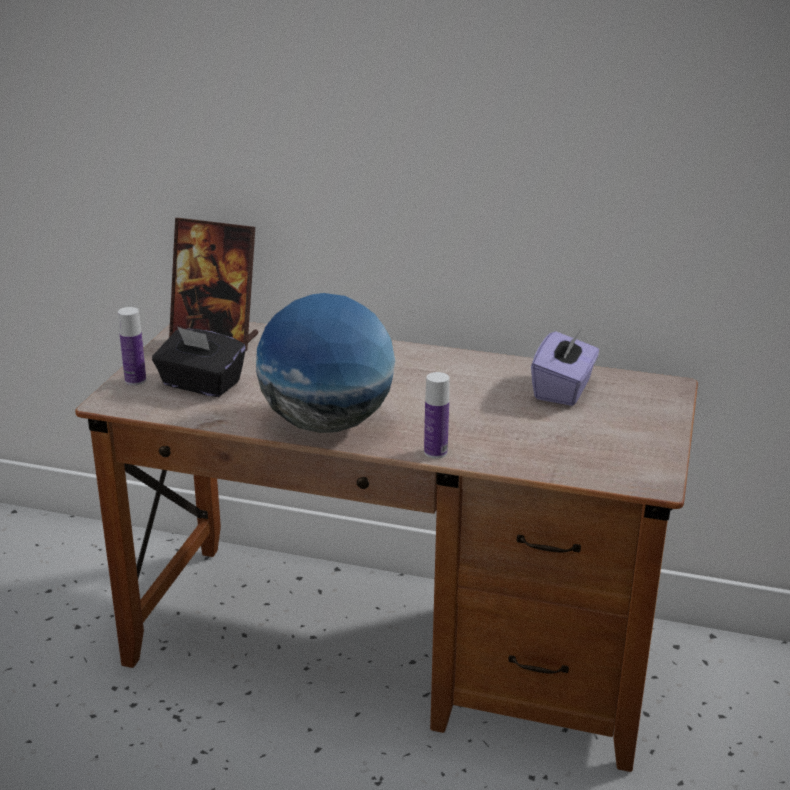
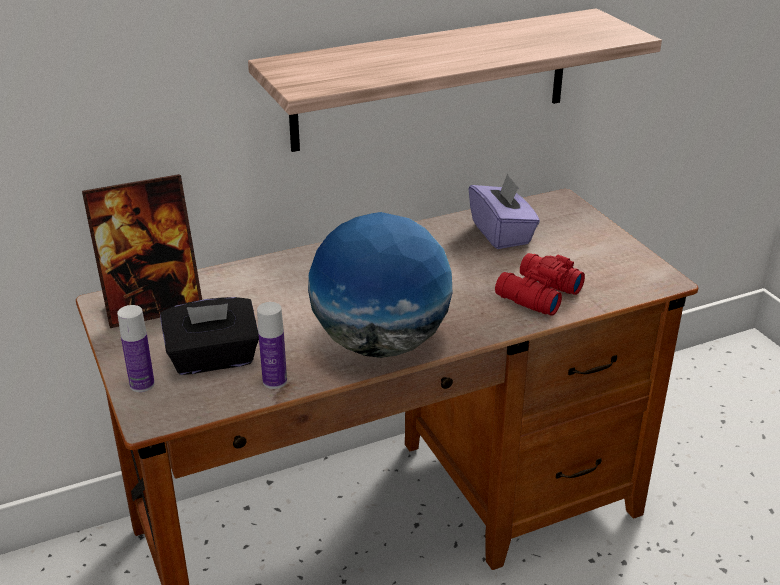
camera: 40 degrees left, 5 degrees up
(435, 452) = (498, 327): bottle -> bottle (274, 381)
(510, 444) = (536, 294): none -> red binoculars
(539, 210) = (432, 79): none -> shelf

